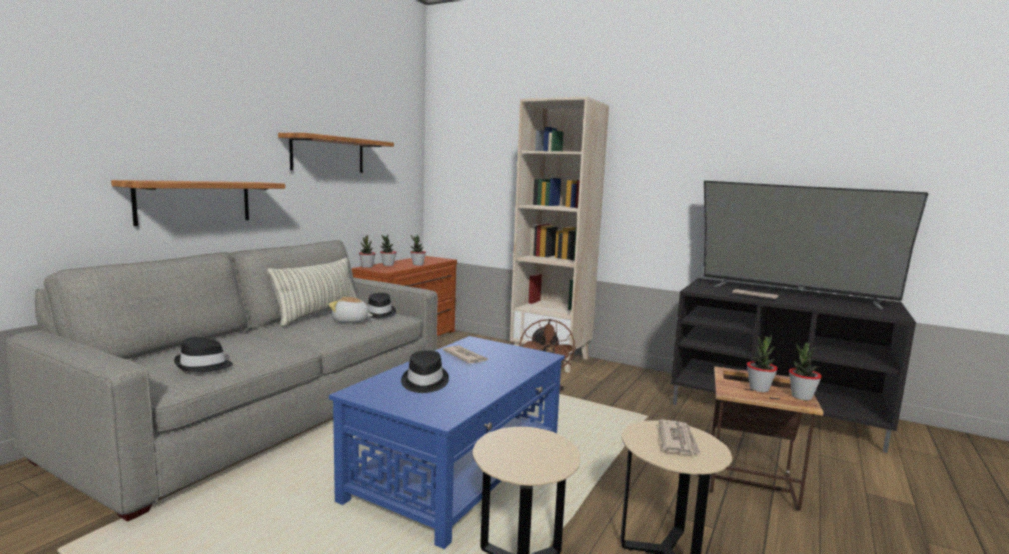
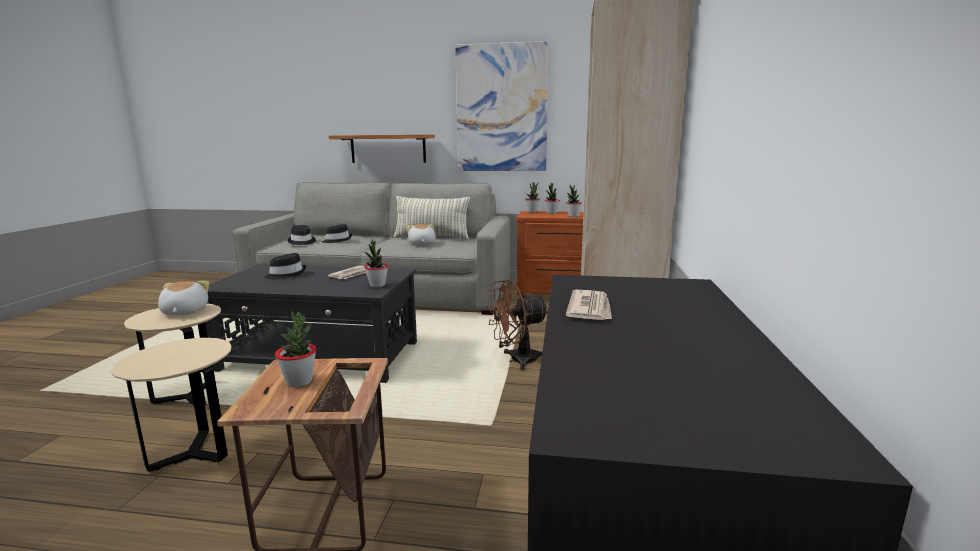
camera: 70 degrees right, 5 degrees up
(328, 154) = (502, 109): shelf -> picture
(379, 313) = (454, 244): black hat -> black hat (337, 240)
(459, 469) = (321, 357): blue coffee table -> black coffee table
(517, 446) = (183, 312): none -> plush toy
(678, 440) = (180, 357): newspaper -> none
(793, 294) = (686, 336): television -> none
(801, 397) = (270, 407): potted plant -> potted plant (377, 285)

